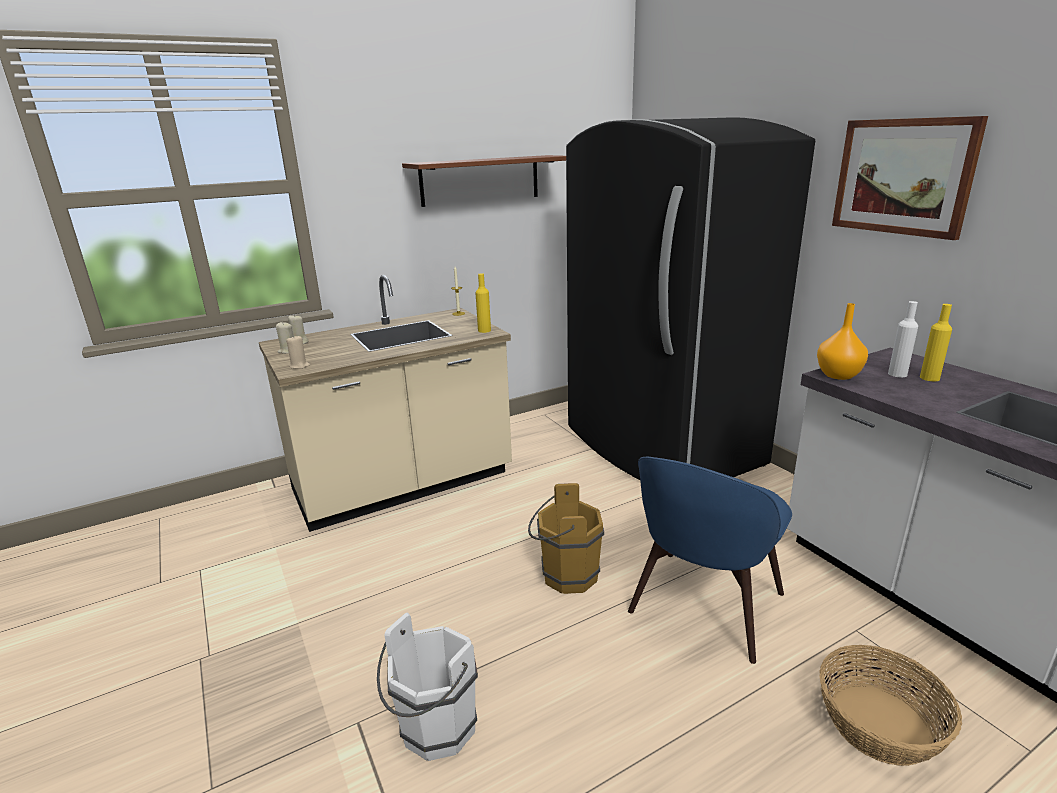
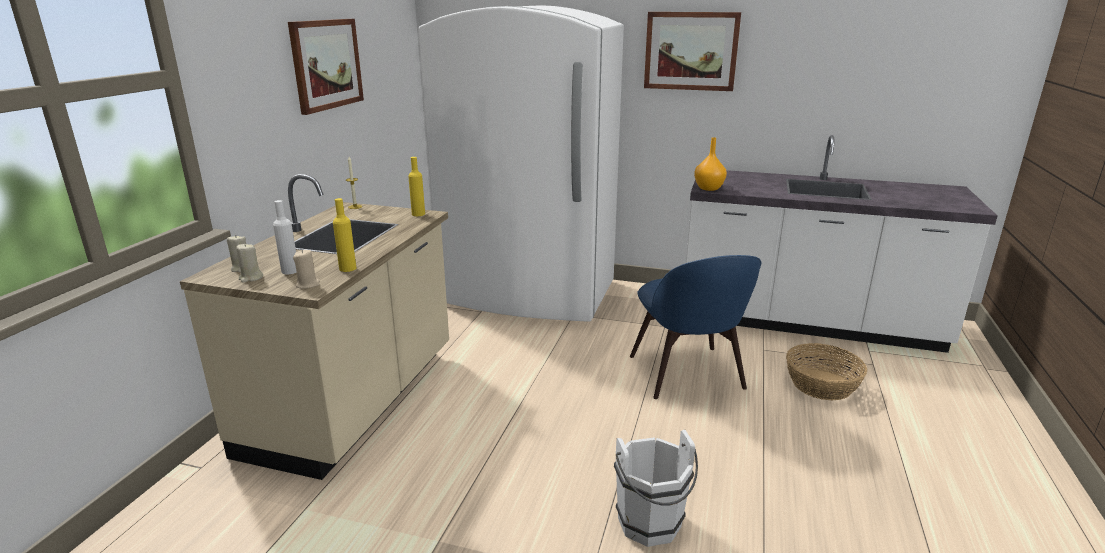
camera: 45 degrees left, 0 degrees up
(480, 180) = (326, 64): brown shelf -> picture
(565, 576) = (589, 399): brown bucket -> none
(660, 447) = (529, 294): black fridge -> white fridge
(897, 374) = (731, 181): white bottle -> white bottle (290, 271)
(929, 378) = (747, 180): yellow bottle -> yellow bottle (347, 268)

